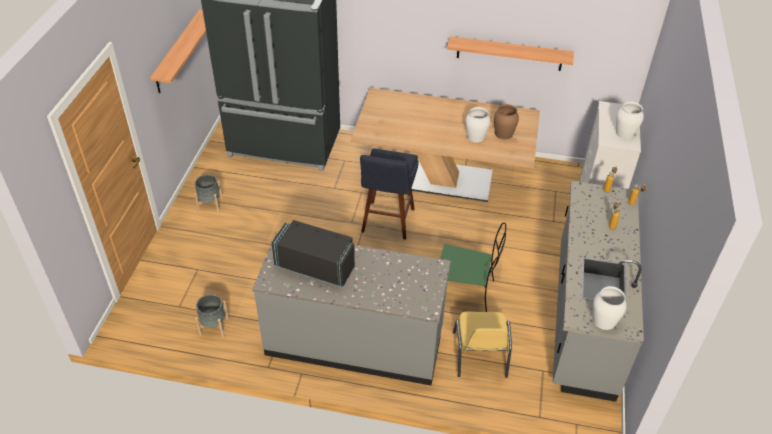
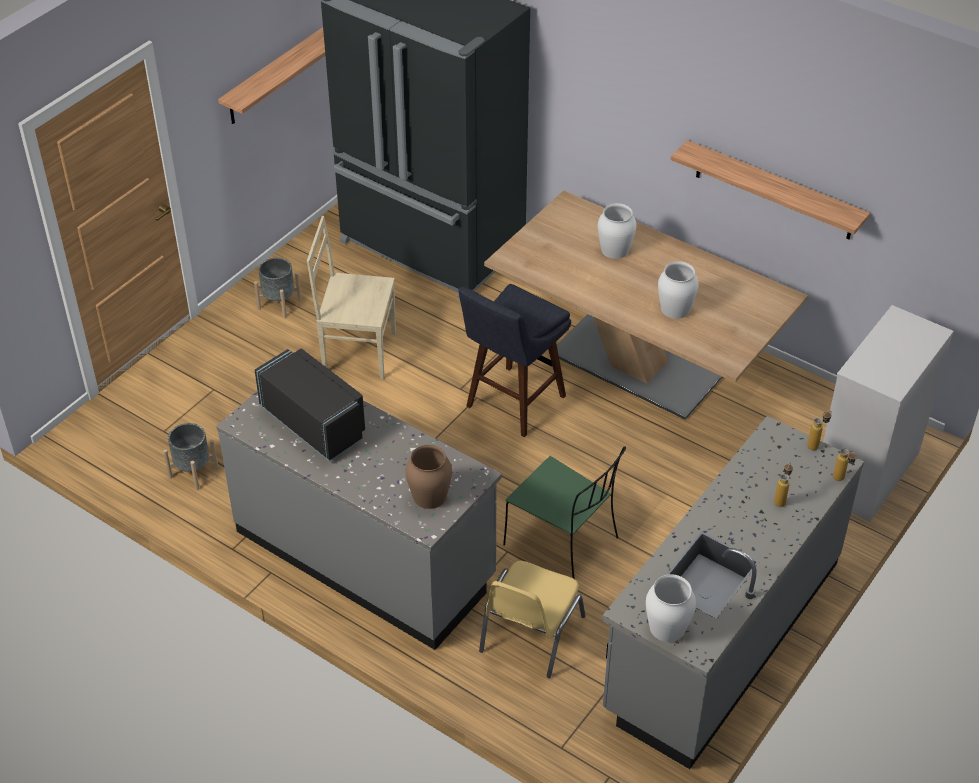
camera: 25 degrees right, 0 degrees up
(276, 219) = (357, 352): none -> beige chair
(503, 134) = (722, 316): brown vase -> brown vase (429, 496)
(625, 133) = (896, 367): white vase -> white vase (615, 250)

